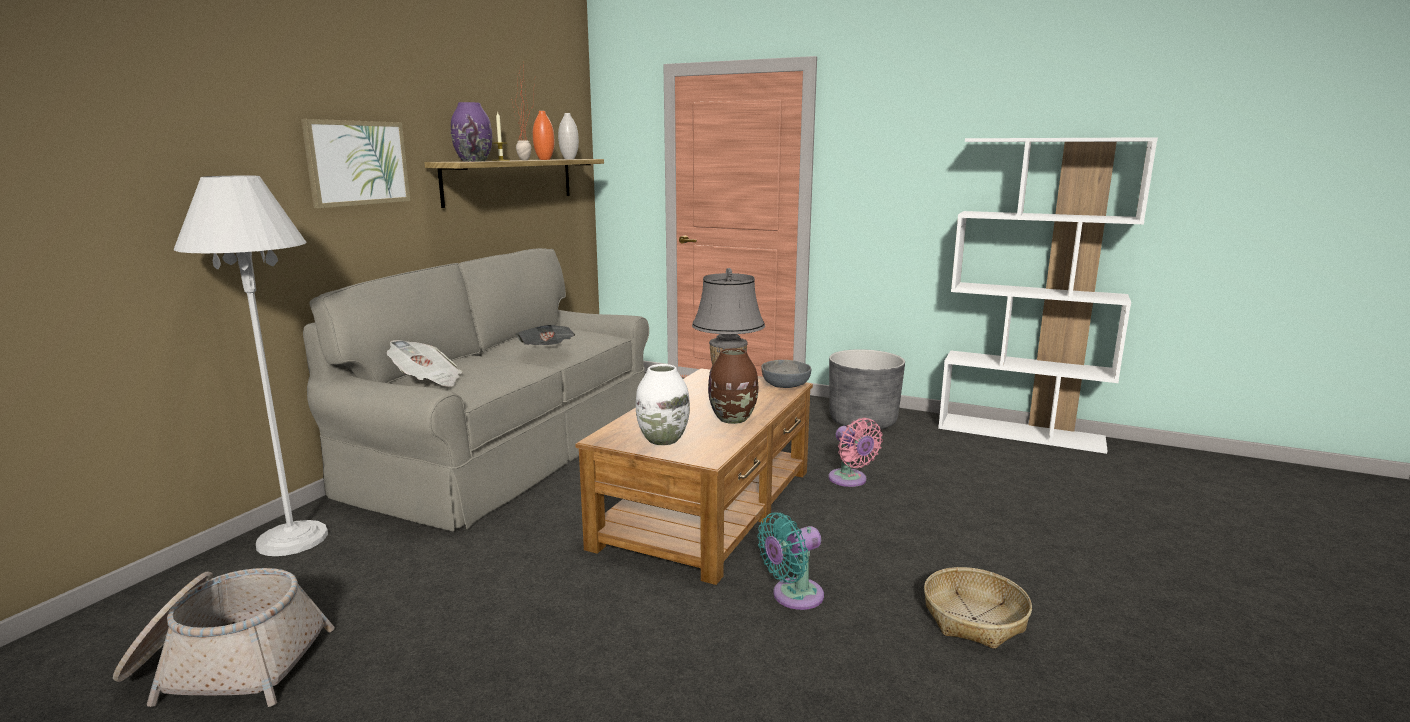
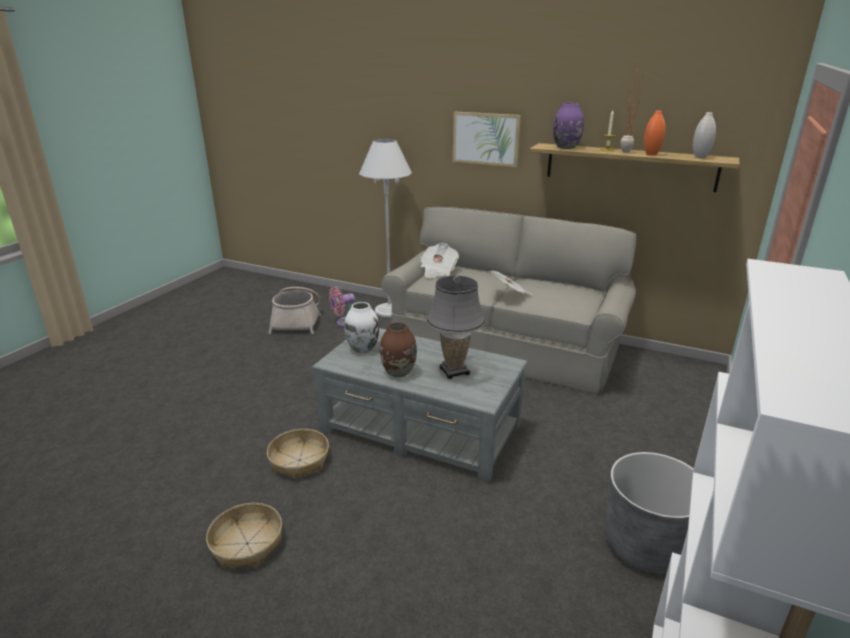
camera: 90 degrees right, 10 degrees up
(709, 507) = (421, 428): brown coffee table -> grey coffee table
(785, 386) = (481, 398): grey bowl -> none
(793, 596) = (299, 460): turquoise fan -> basket
(850, 480) = (474, 510): pink fan -> pink fan (345, 323)

